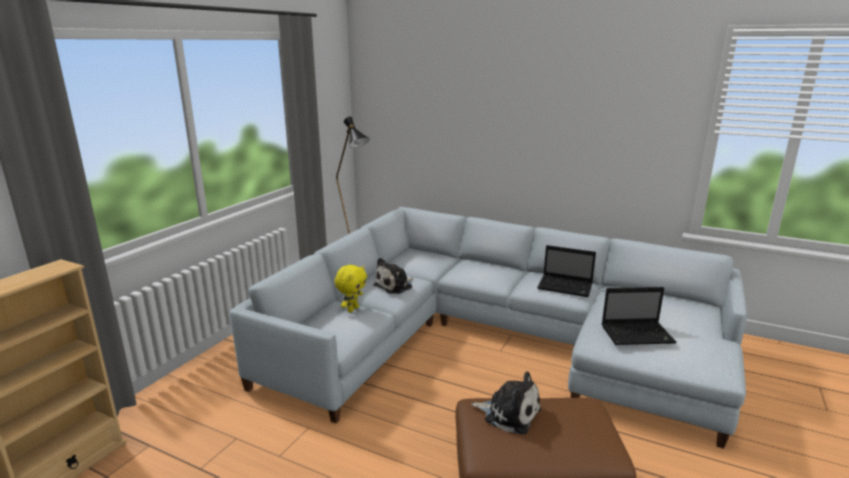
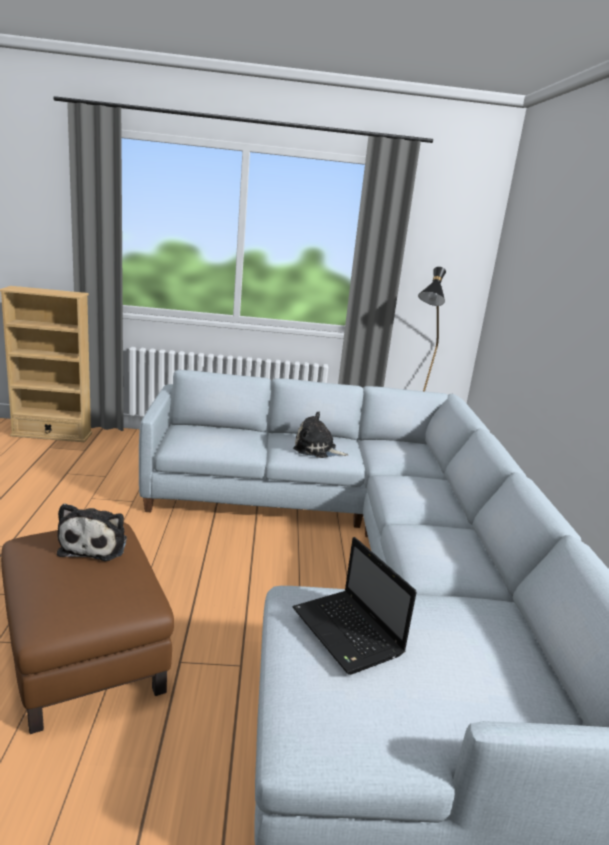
camera: 60 degrees right, 0 degrees up
(352, 309) = (247, 439): yellow plush toy -> none
(566, 287) = (449, 559): laptop -> none

